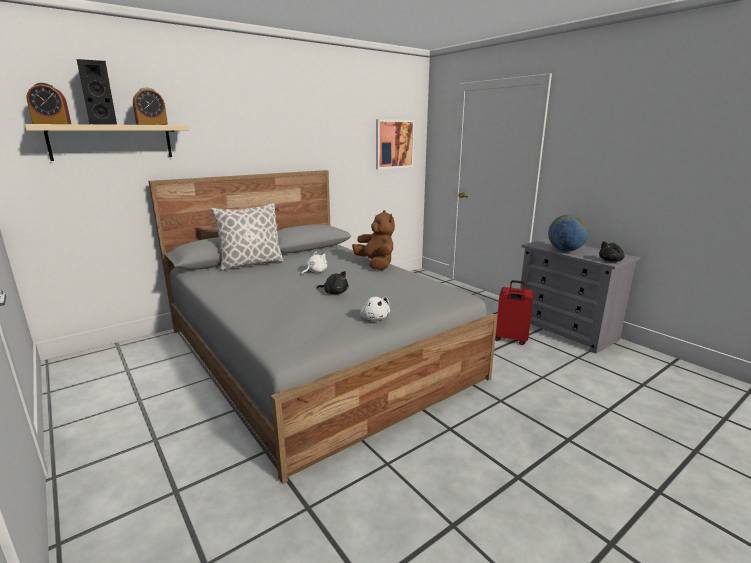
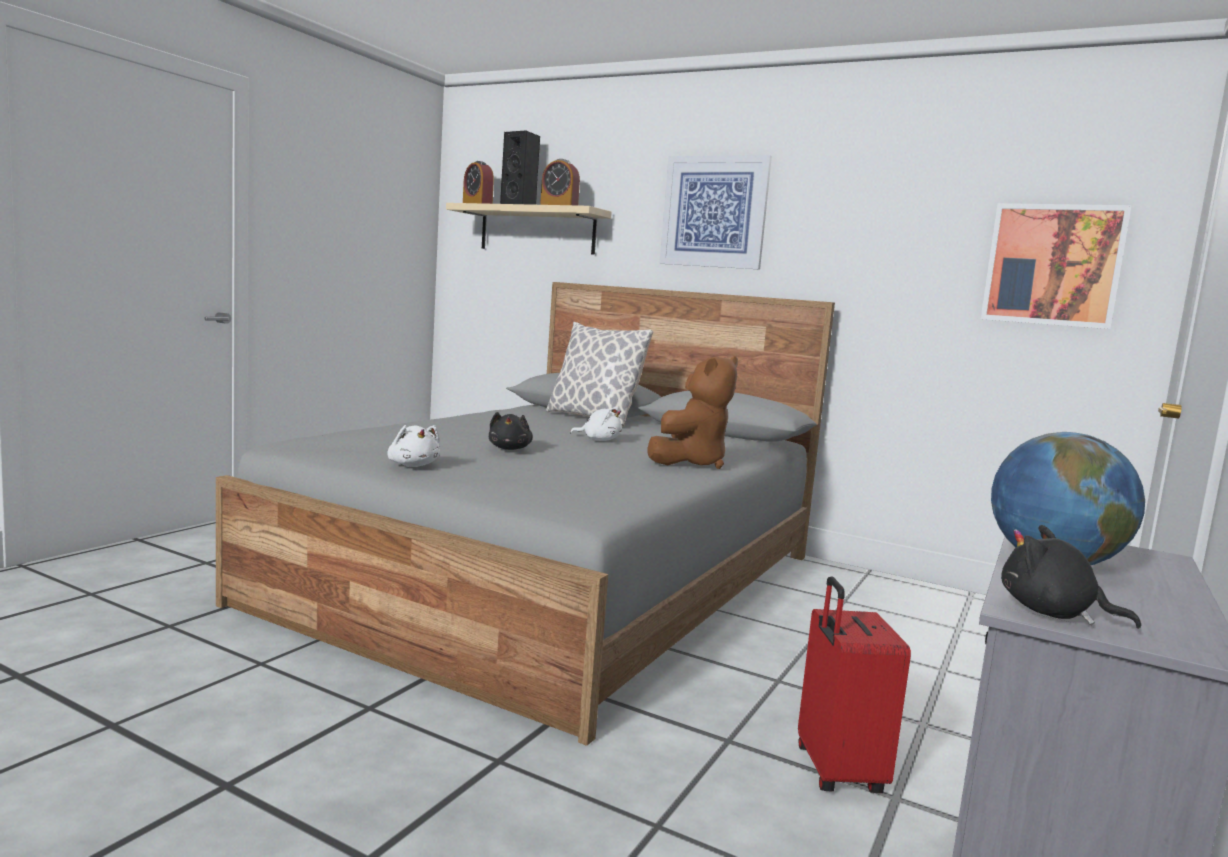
camera: 65 degrees right, 10 degrees down
(253, 124) = (714, 212): none -> picture
(374, 318) = (413, 465): white plush toy -> white plush toy turned 75 degrees counterclockwise

